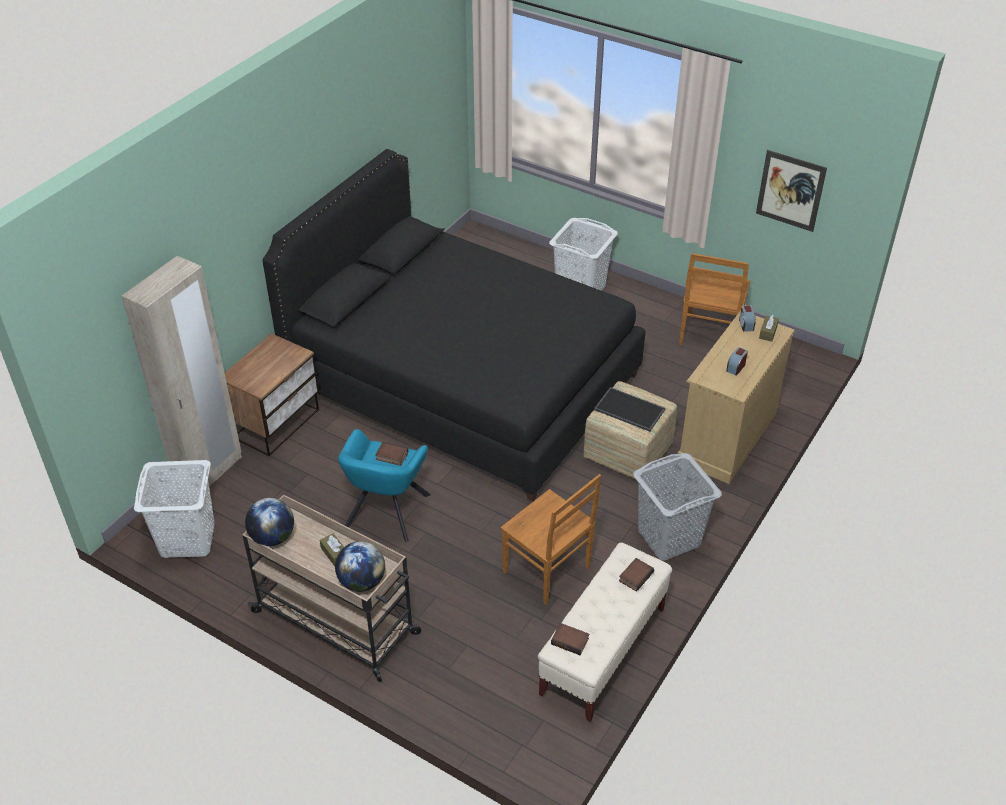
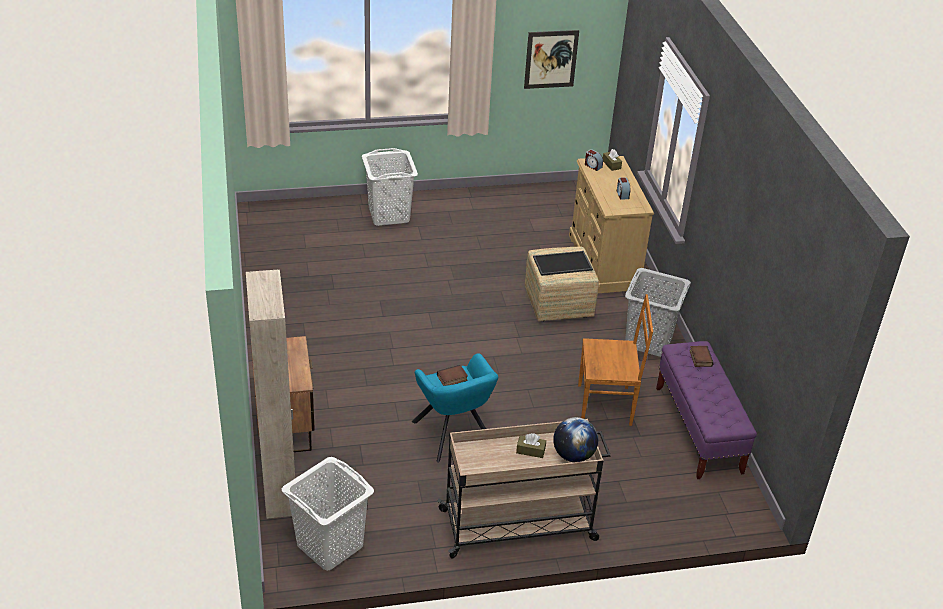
camera: 45 degrees left, 5 degrees down
(272, 537) = (473, 468): globe -> none
(463, 381) = (389, 318): black bed -> none
(570, 640) = (715, 417): book -> none
(603, 651) = (698, 430): beige bench -> purple bench
(709, 336) = (514, 205): brown chair -> none

